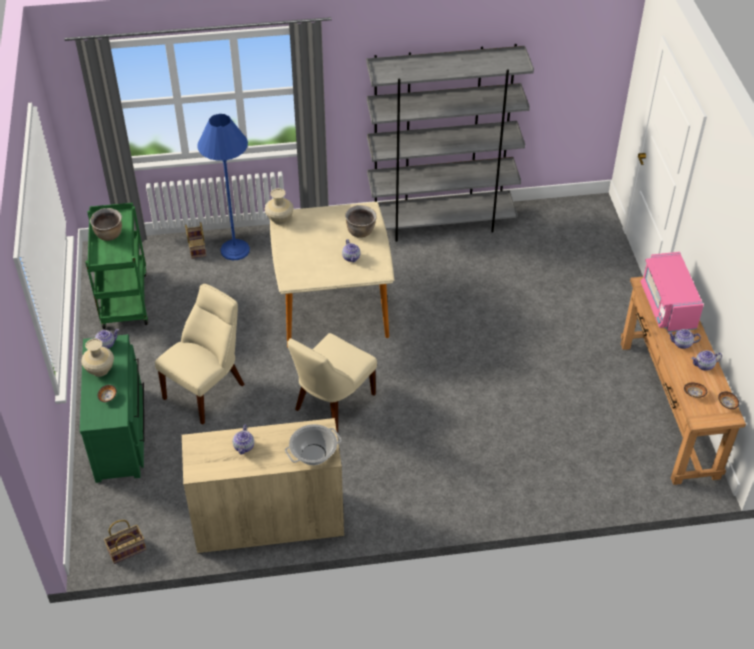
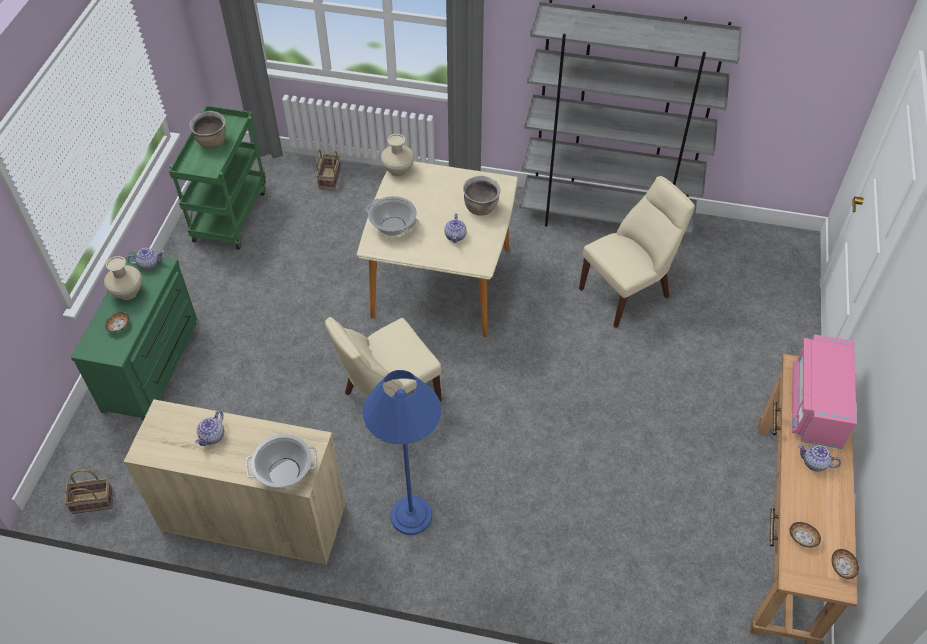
camera: 20 degrees right, 5 degrees up
(207, 389) = (264, 341): beige chair -> beige chair (628, 291)
(235, 250) = (367, 191): blue floor lamp -> blue floor lamp (411, 515)
(298, 263) = (393, 226): none -> cooking pot
(704, 365) = (832, 502): teapot -> none

